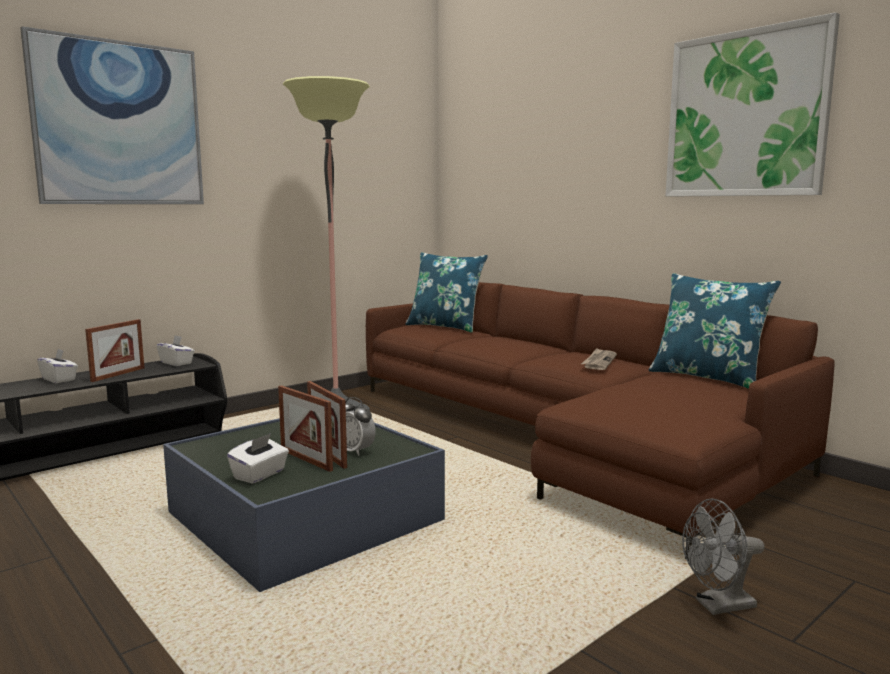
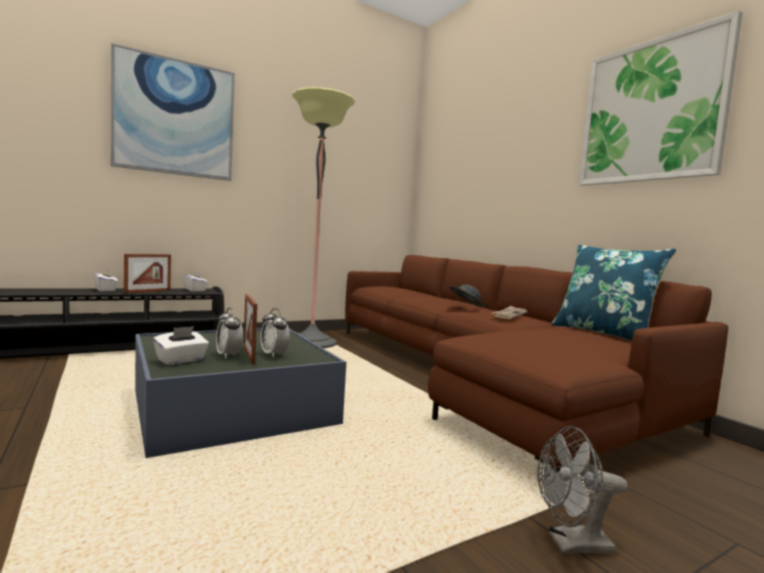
camera: 10 degrees right, 5 degrees down
(306, 460) = (228, 355): picture frame -> alarm clock
(445, 326) = (404, 288): blue pillow -> none
(543, 354) = (466, 307): none -> grey hat

